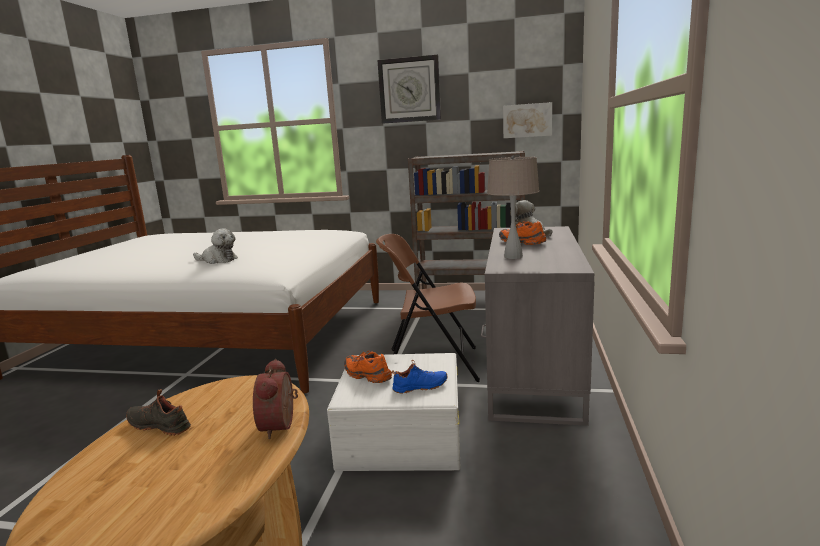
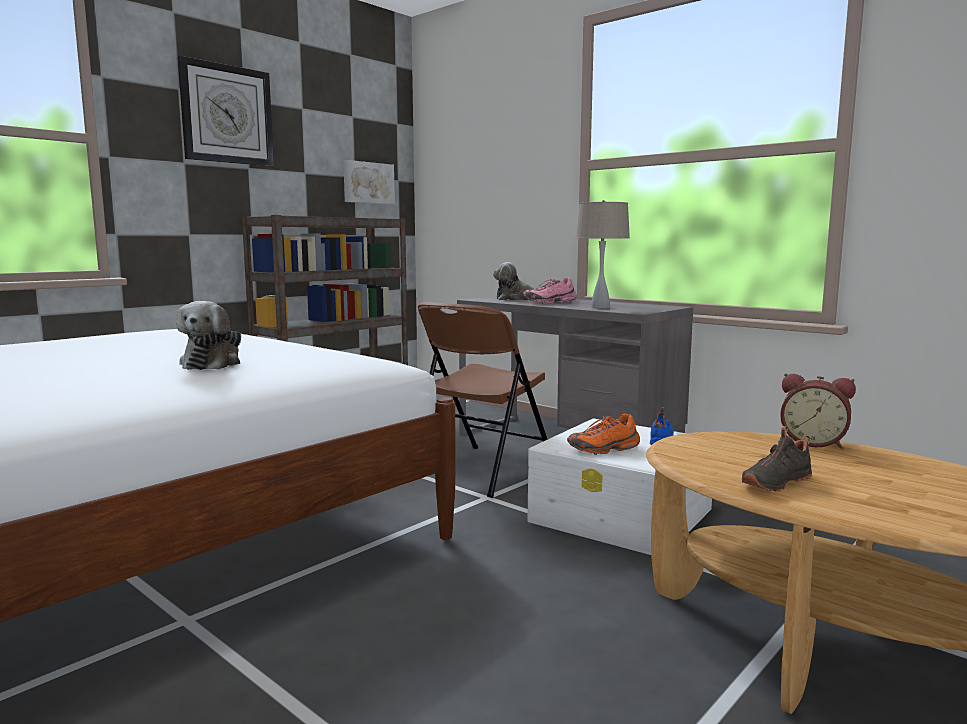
camera: 60 degrees left, 5 degrees down
(218, 260) = (213, 363): plush toy -> plush toy turned 135 degrees clockwise
(521, 243) = (550, 302): orange shoe -> pink shoe

